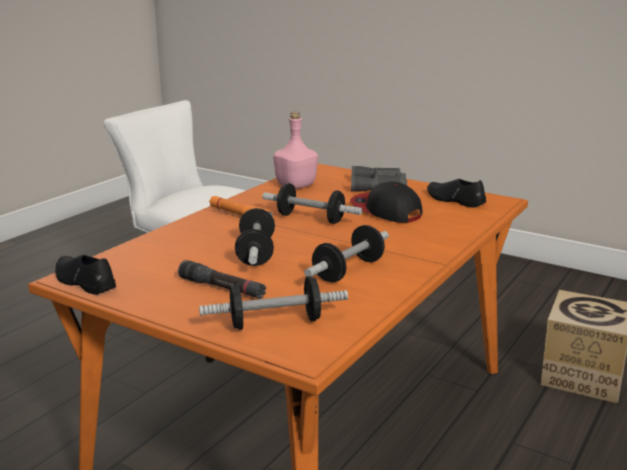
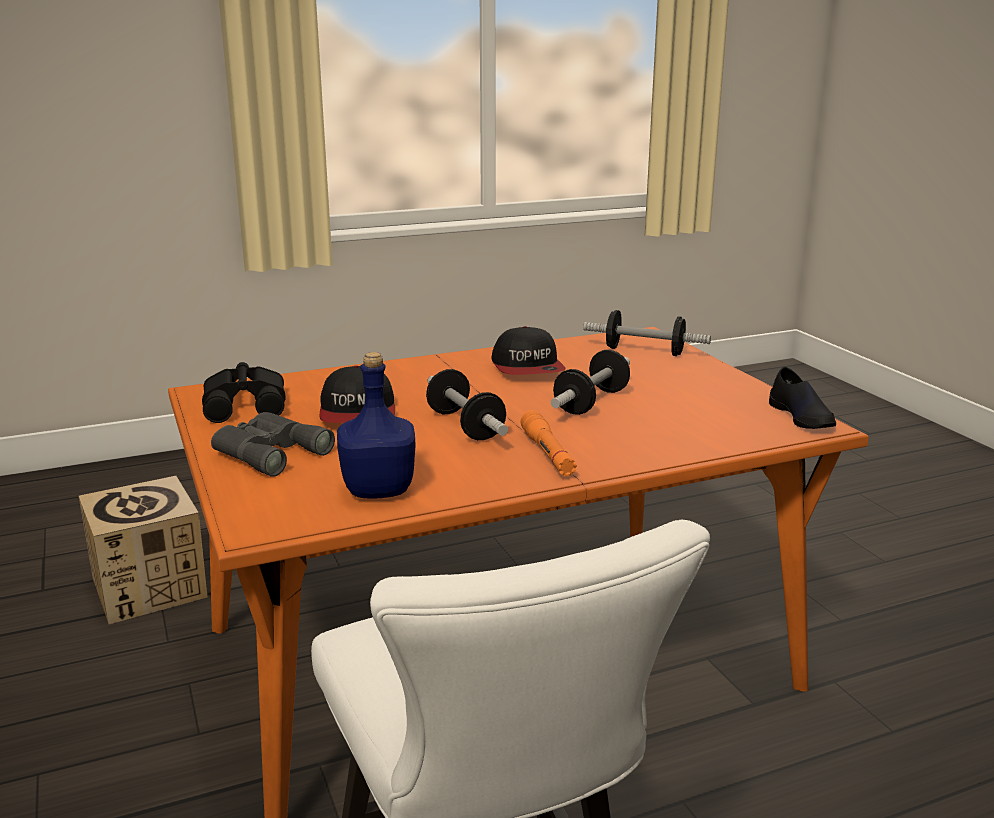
camera: 145 degrees left, 0 degrees up
(222, 288) = (663, 380): black flashlight -> none
(295, 185) = (379, 490): pink bottle -> blue bottle
(348, 271) = (528, 368): dumbbell -> cap
(454, 200) = (247, 404): black shoe -> black binoculars

